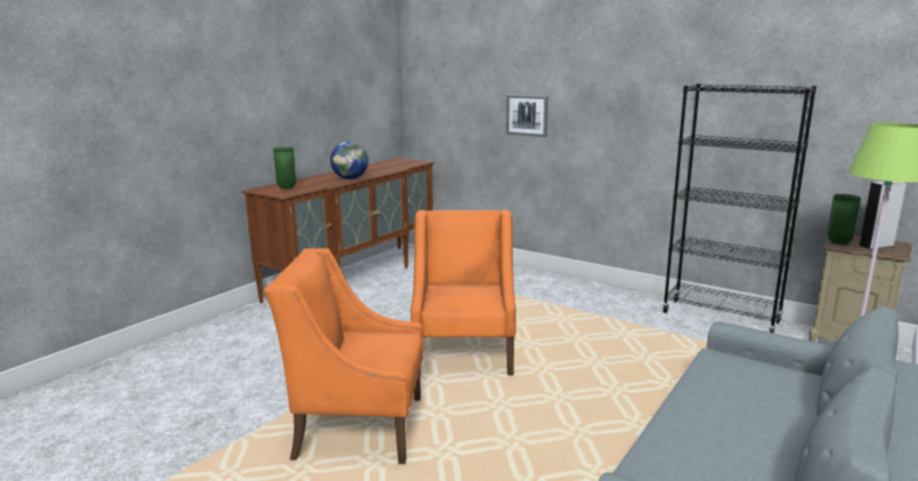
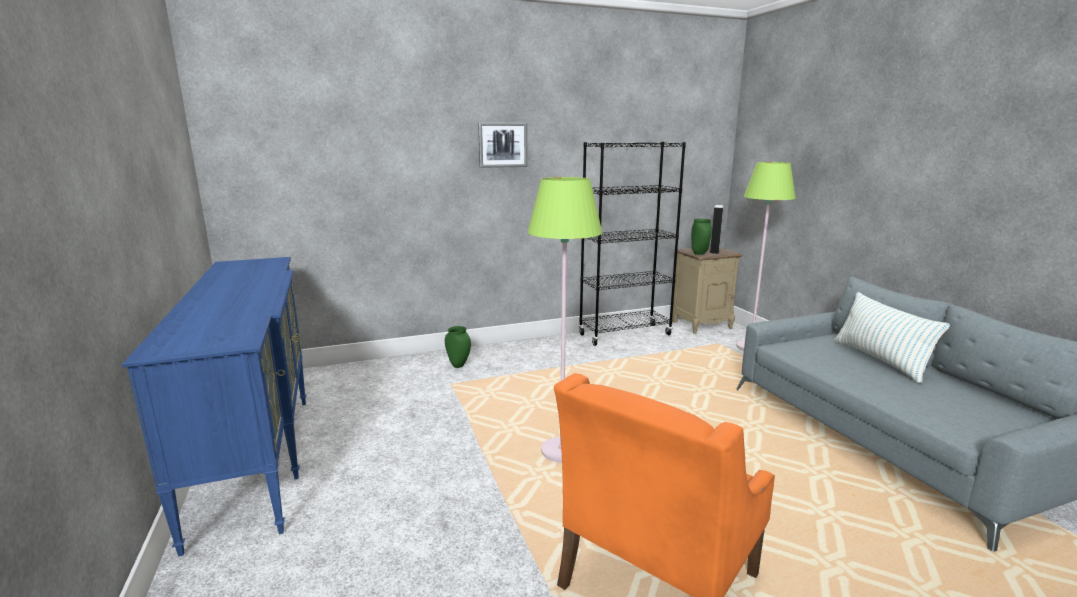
camera: 55 degrees left, 0 degrees up
(287, 188) = (203, 333): green vase -> green vase (459, 365)
(350, 178) = (257, 297): globe -> none
(355, 277) = (259, 443): brown cabinet -> blue cabinet
(464, 353) = (561, 451): orange armchair -> green floor lamp
(527, 115) = (411, 184): picture -> picture (502, 145)
(792, 414) = (879, 360): none -> pillow

